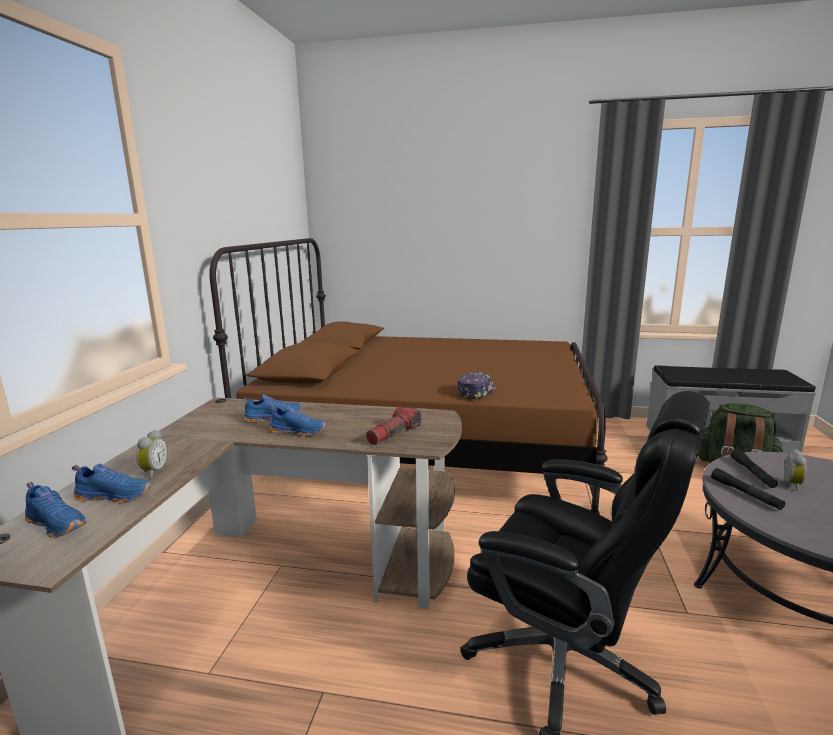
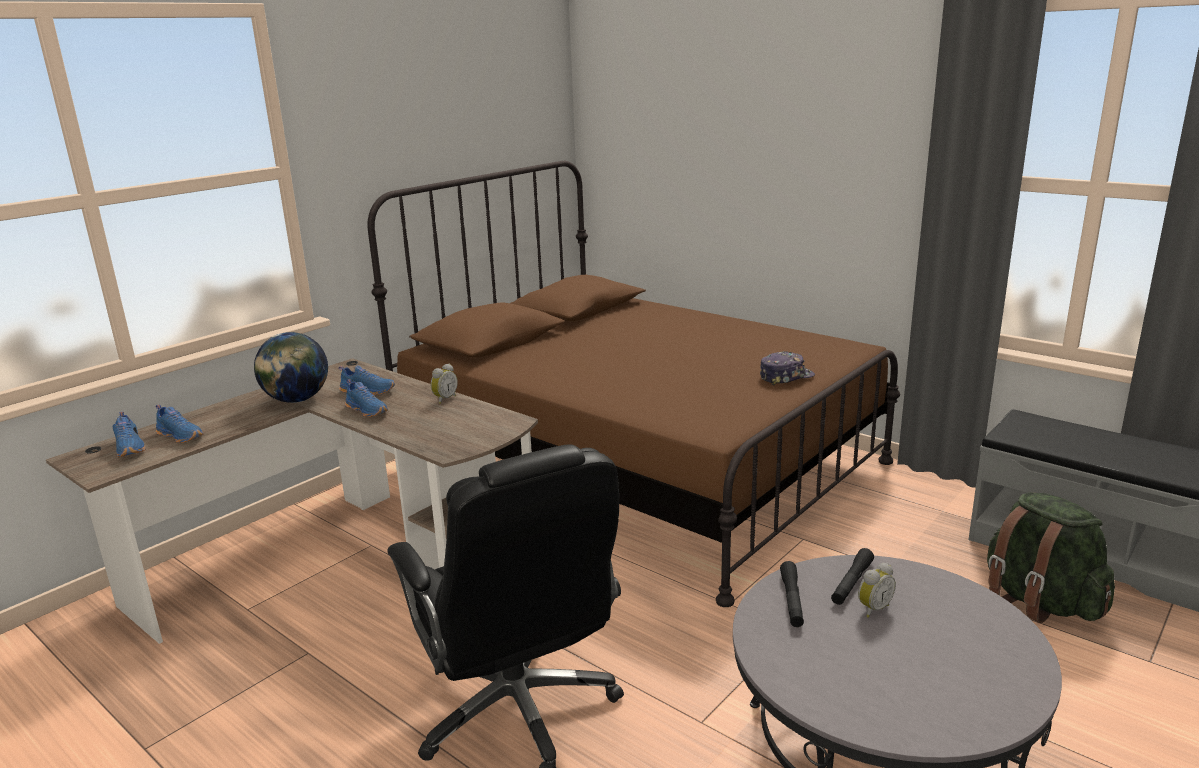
camera: 30 degrees right, 5 degrees up
(153, 472) = (224, 422): alarm clock -> alarm clock (444, 399)
(209, 437) = (297, 400): none -> globe
(394, 434) = (439, 432): flashlight -> none
(476, 392) = (620, 402): cap -> cap (786, 377)

